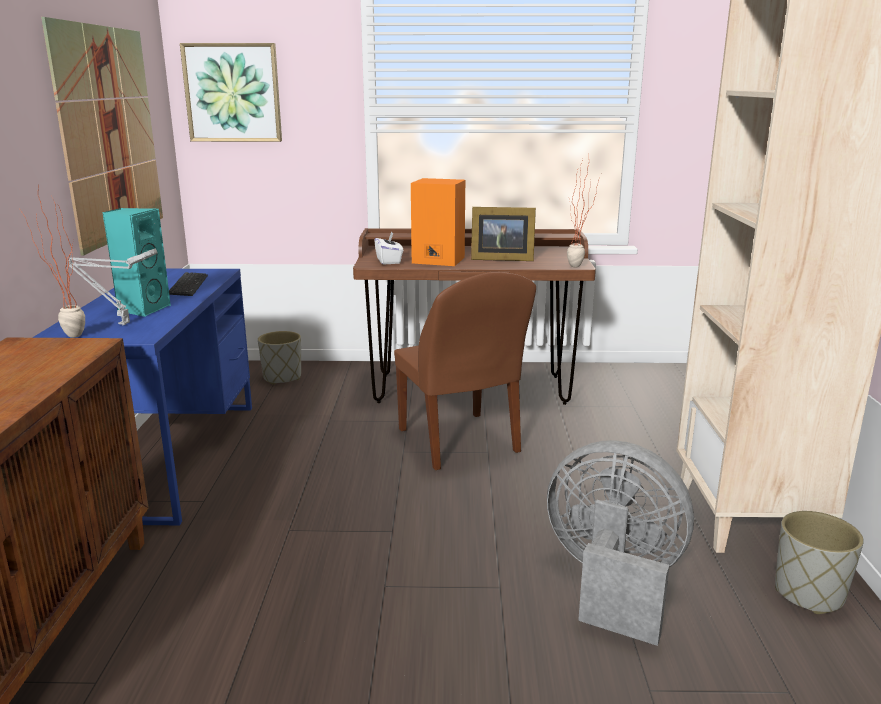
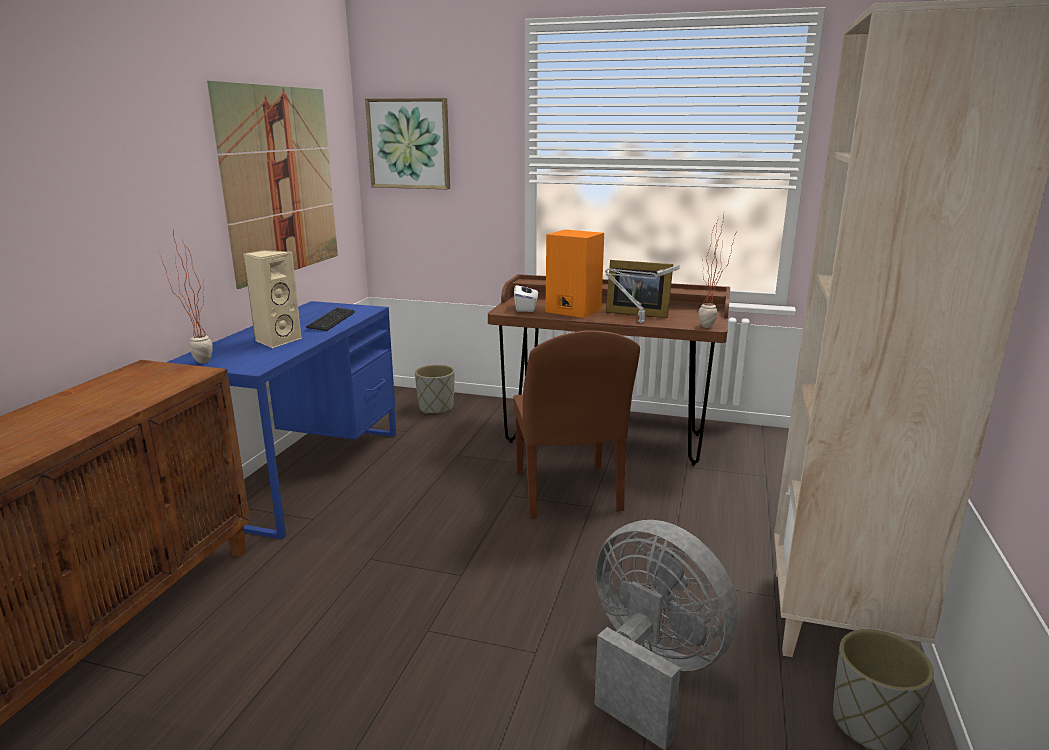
camera: 15 degrees right, 0 degrees up
(121, 324) = (248, 353): grey table lamp -> grey table lamp (638, 322)
(143, 309) = (276, 341): turquoise speaker -> beige speaker

